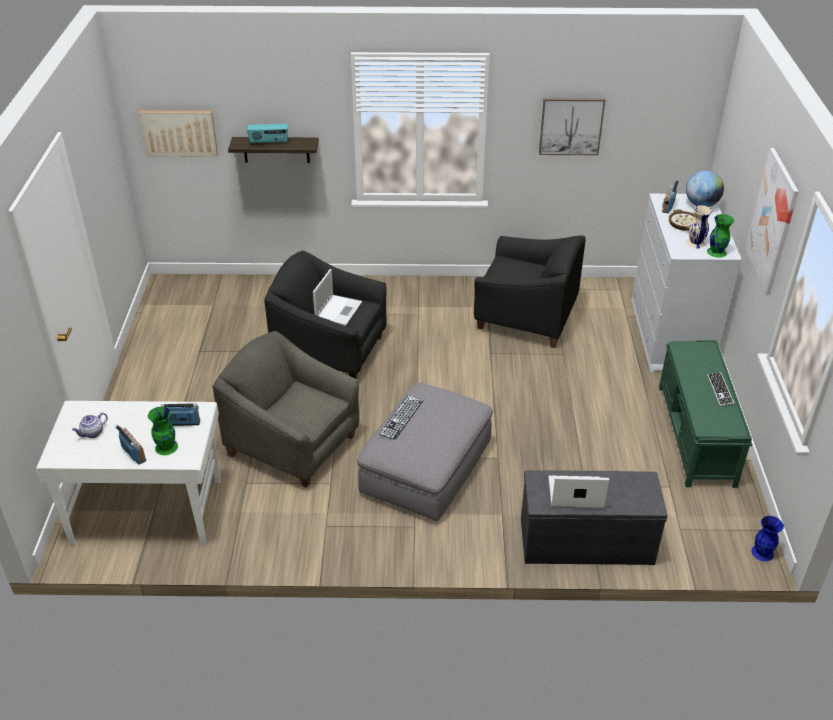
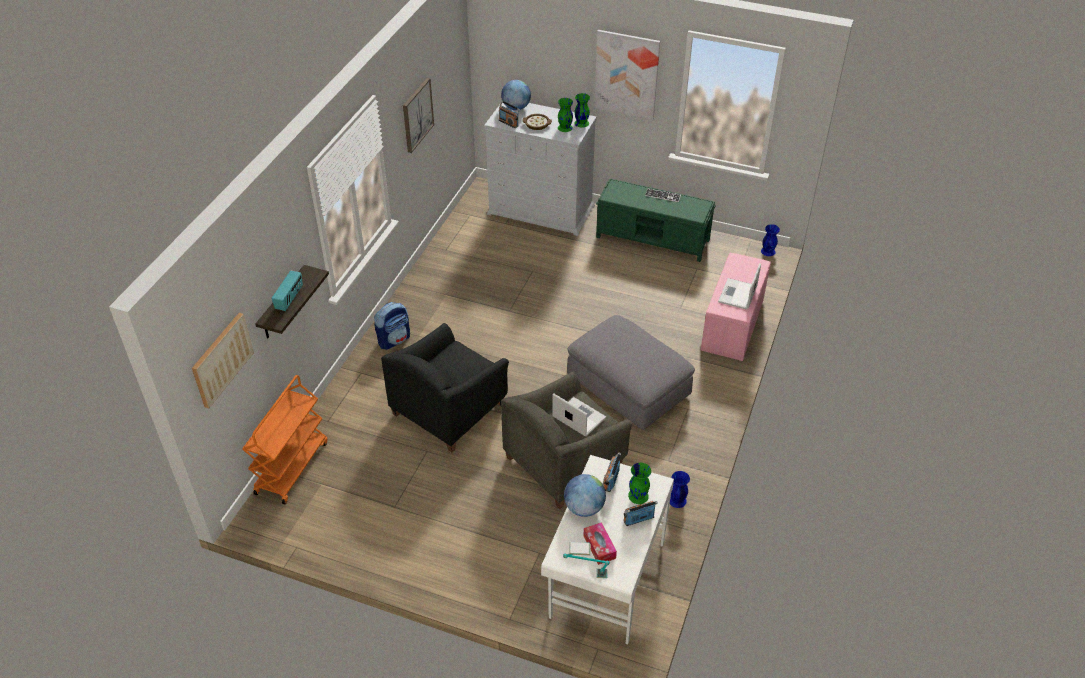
camera: 70 degrees left, 5 degrees up
(57, 431) = (585, 573): none -> table lamp
(92, 433) = (599, 547): teapot -> tissue box
(141, 412) = (584, 508): none -> globe
(225, 284) = (291, 467): none -> orange cart
(269, 545) = (677, 500): none -> blue vase
(338, 310) = (456, 366): laptop -> laptop (578, 417)
(401, 417) = (616, 362): keyboard -> none
(404, 294) = (394, 340): none -> backpack
(526, 317) = (474, 277): black armchair -> none
(585, 542) = (733, 325): grey bench -> pink bench
(695, 243) = (565, 128): beige vase -> green vase

